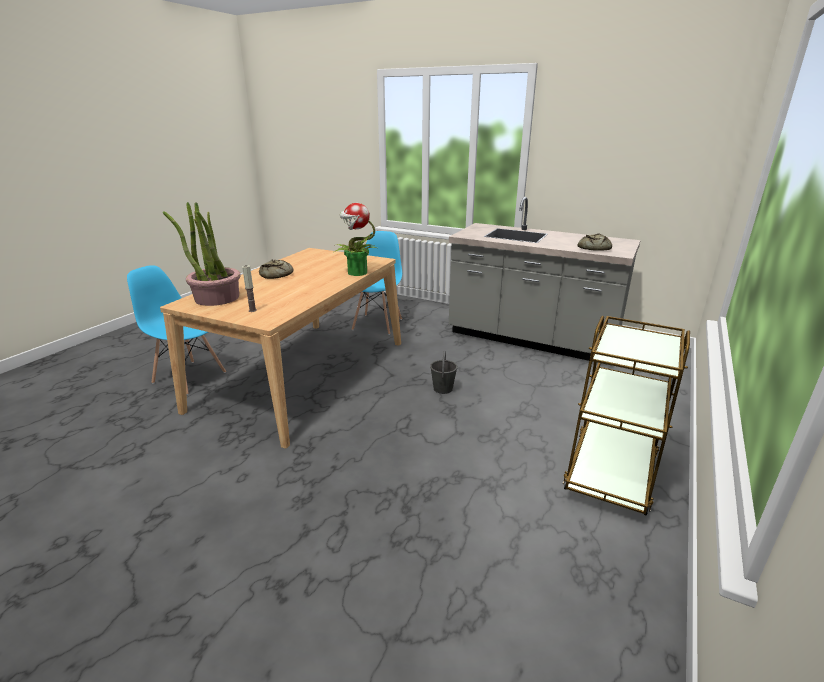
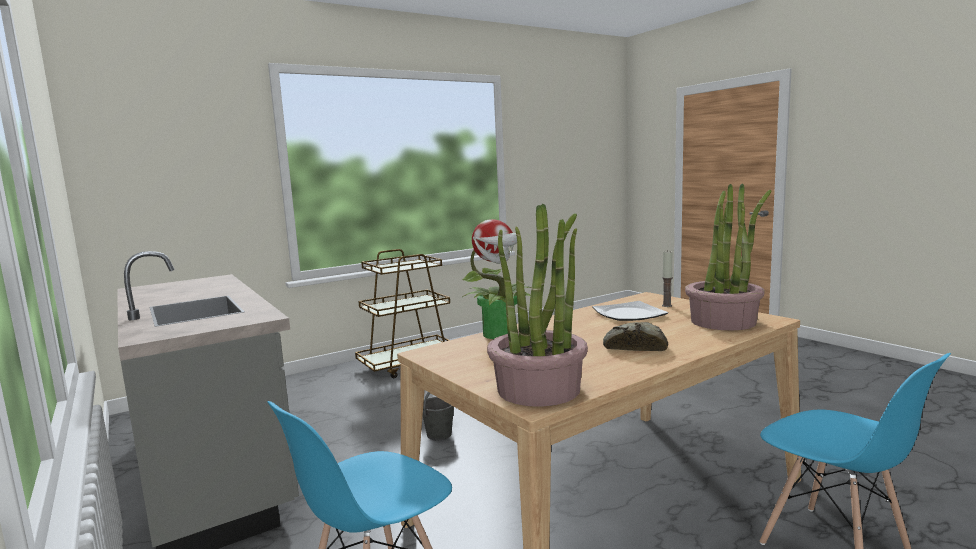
camera: 150 degrees left, 15 degrees down
(282, 297) = (629, 314): none -> plate
(313, 254) = (539, 390): none -> potted plant
(593, 248) = (210, 284): bread -> none

